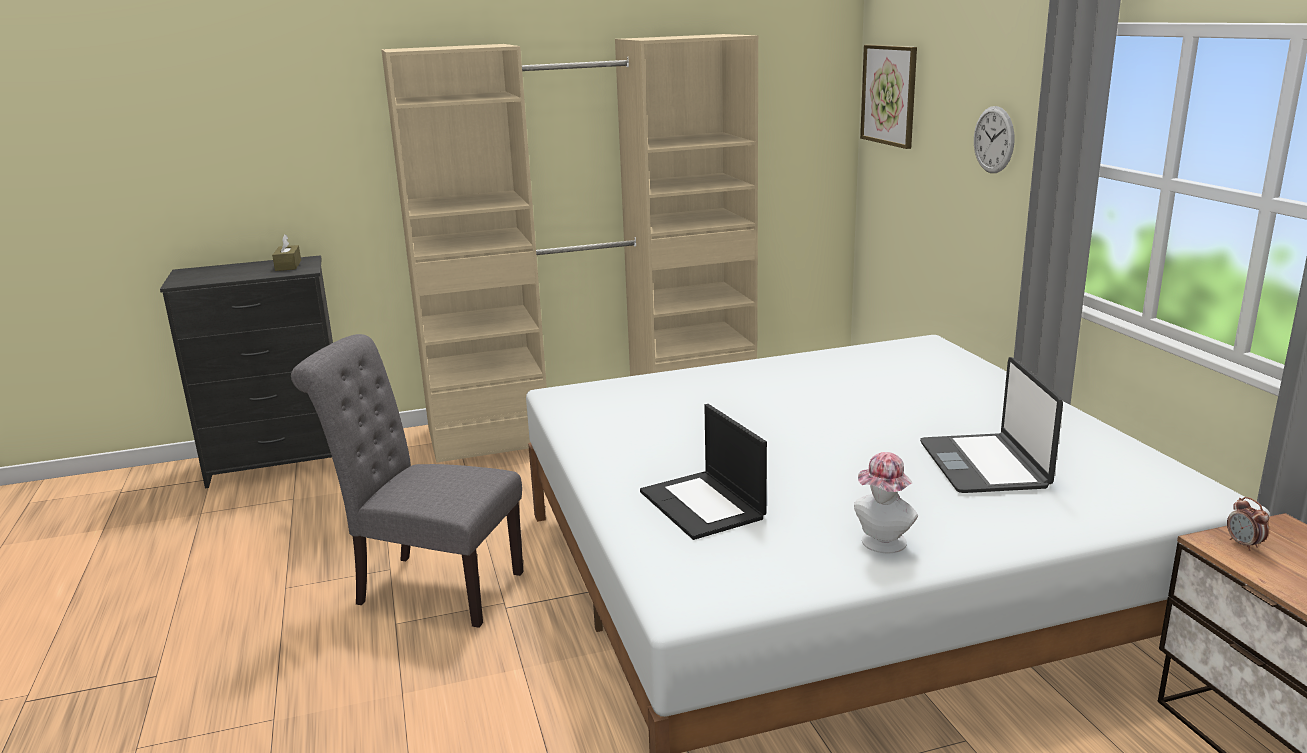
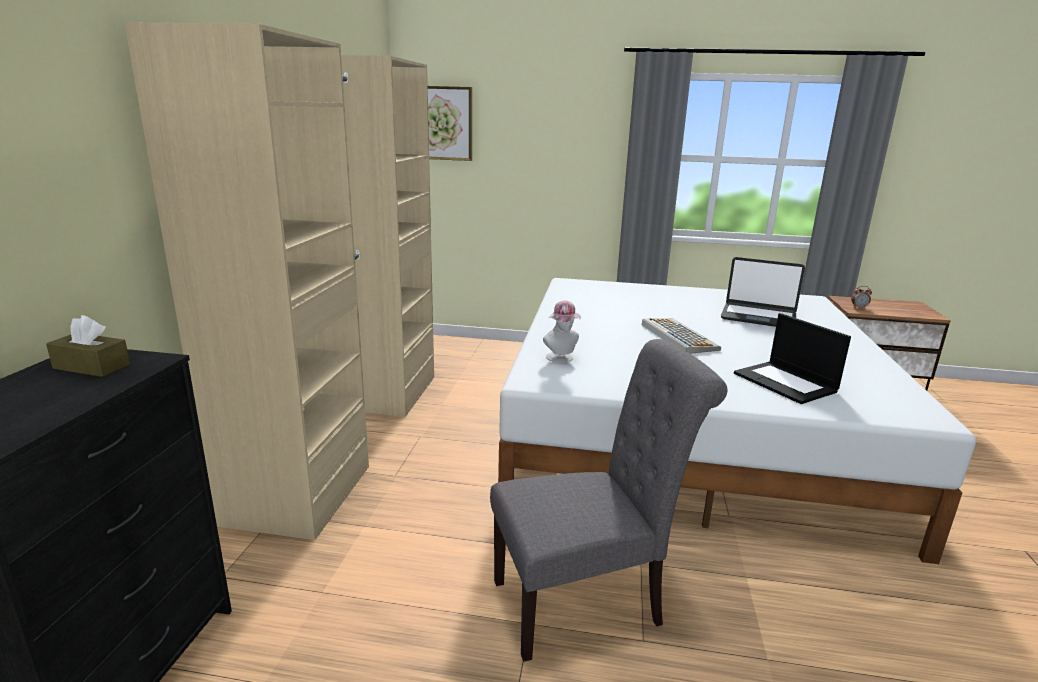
camera: 65 degrees left, 0 degrees up
(430, 587) = (587, 601): grey chair -> grey chair turned 150 degrees counterclockwise
(703, 505) = (786, 382): laptop -> laptop turned 60 degrees clockwise
(793, 429) = (678, 336): none -> keyboard
(882, 545) = (852, 357): hat -> hat (562, 358)
(993, 140) = (567, 147): wall clock -> none

